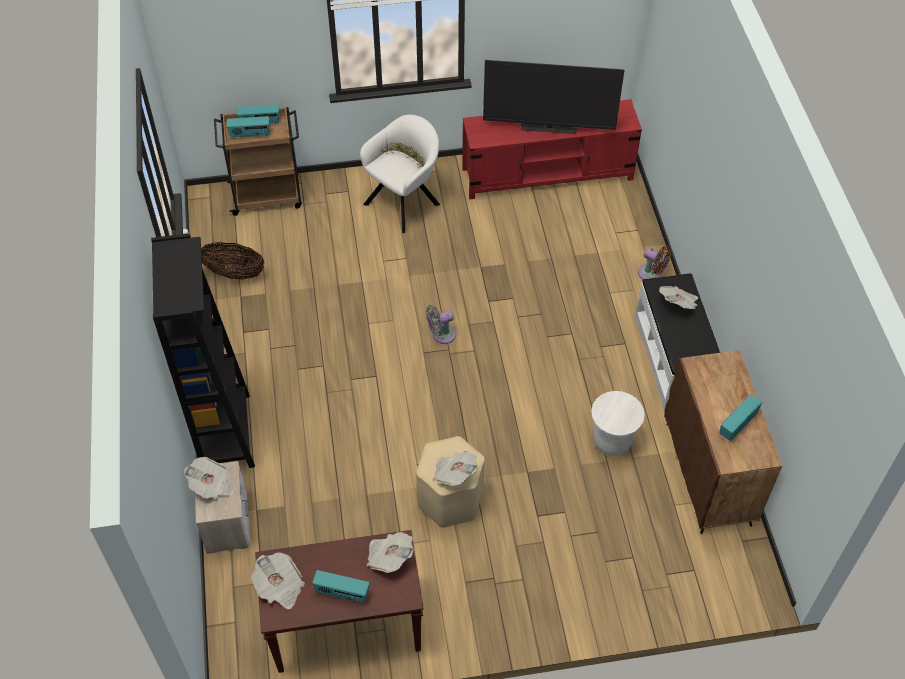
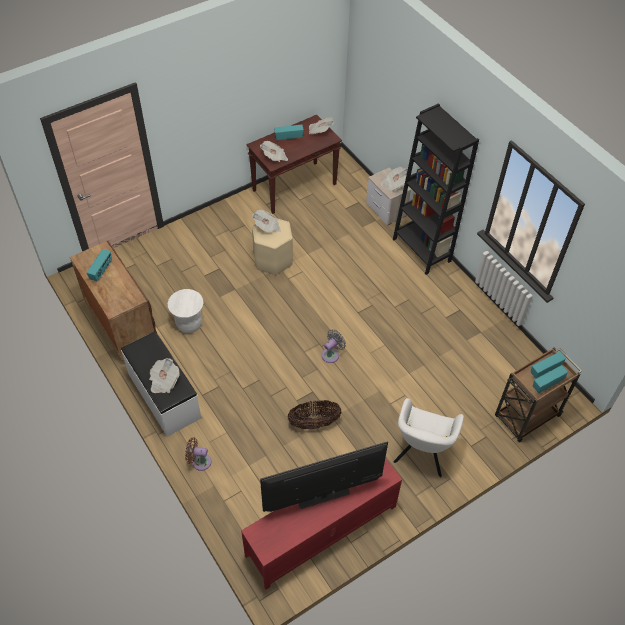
camera: 155 degrees right, 0 degrees up
(234, 273) = (498, 346): basket -> basket (314, 423)

